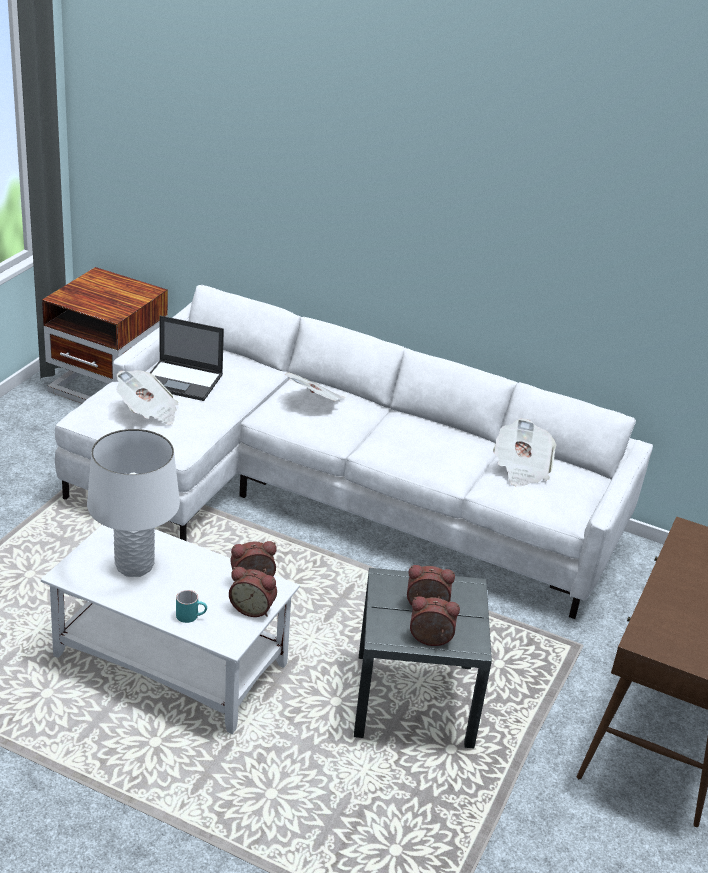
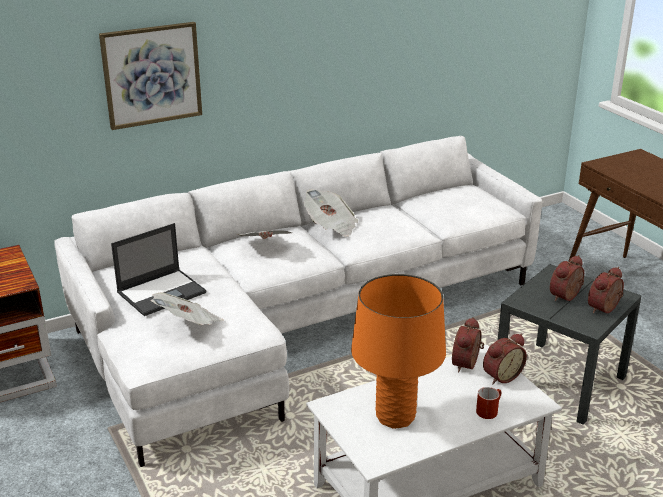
camera: 50 degrees left, 5 degrees down
(134, 566) = (395, 417): white table lamp -> orange table lamp
(191, 616) = (489, 410): turquoise mug -> red mug
(304, 191) = (152, 75): none -> picture
(521, 468) = (440, 203): newspaper -> newspaper (331, 226)

